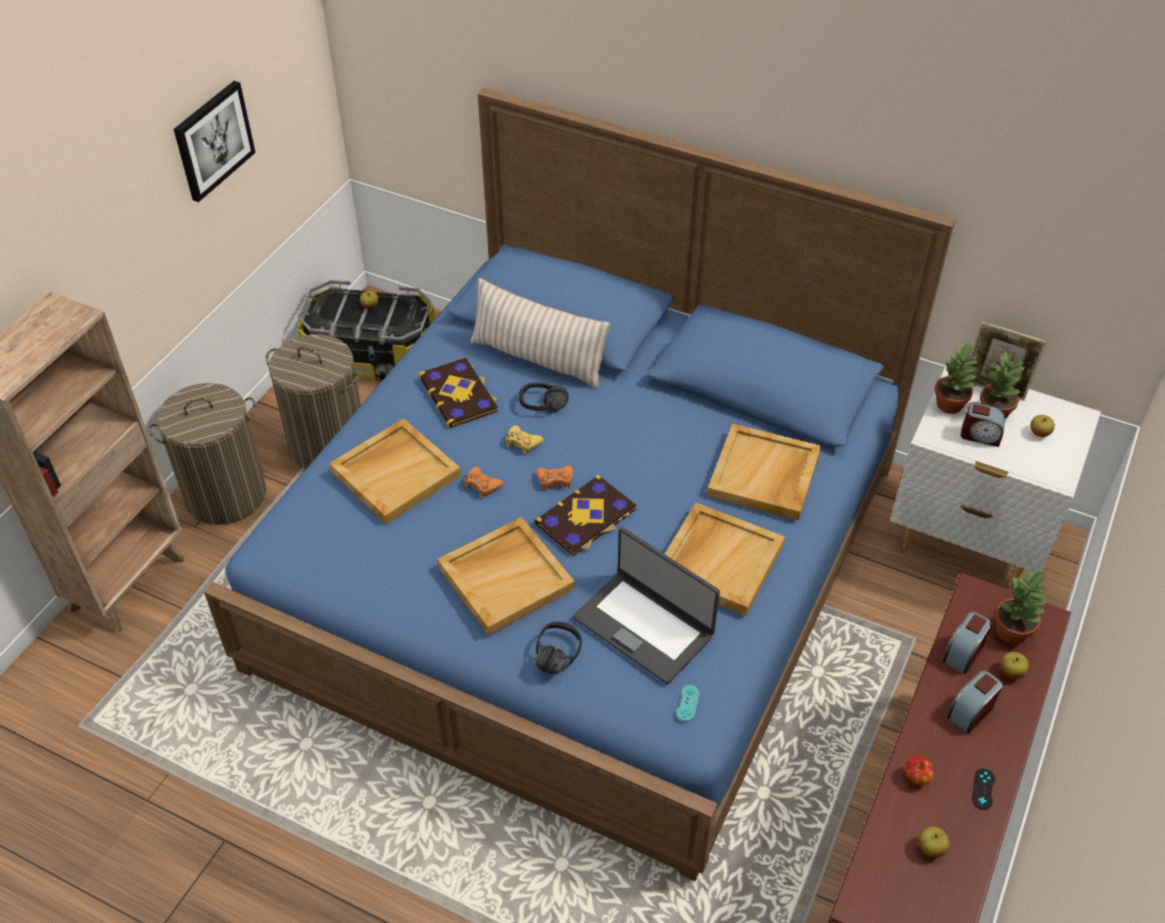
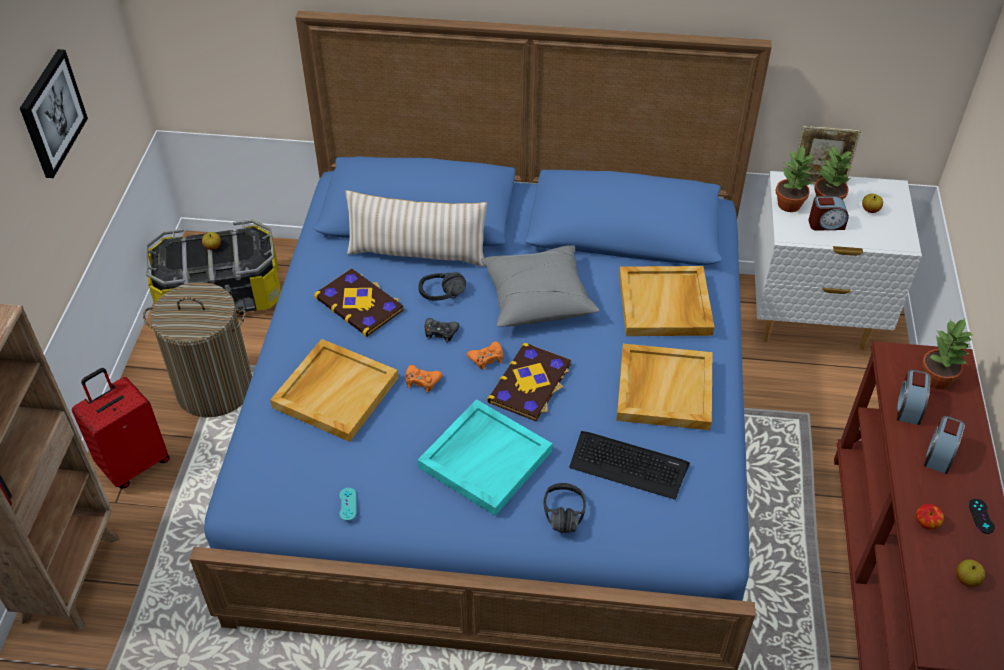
camera: 20 degrees left, 0 degrees up
(226, 495) = (134, 463): laundry basket -> red suitcase
(506, 577) = (485, 458): beige tray -> turquoise tray
(522, 443) = (440, 332): yellow game controller -> black game controller
(635, 434) = (537, 298): none -> grey pillow
(644, 626) = (628, 465): laptop -> keyboard
(687, 703) = (698, 521): turquoise game controller -> turquoise game controller (348, 504)
(1011, 672) = (953, 412): apple -> none

